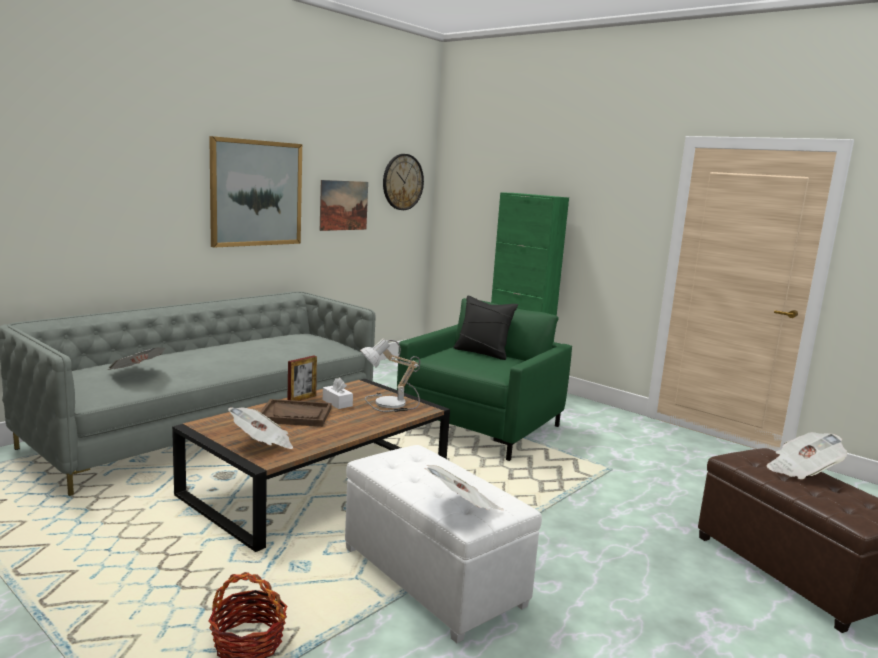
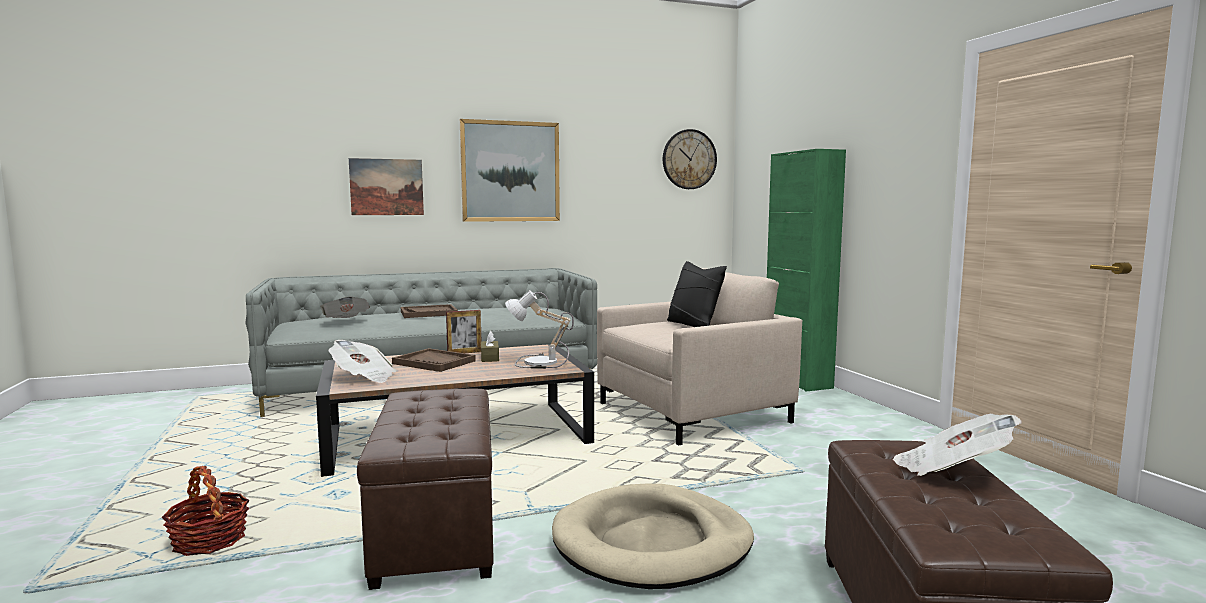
camera: 30 degrees right, 5 degrees down
(209, 353) = (429, 313): none -> brown tray
(337, 403) = (490, 358): white tissue box -> brown tissue box
(344, 205) = (613, 184): picture -> picture (386, 187)
(431, 577) = (436, 528): white ottoman -> brown ottoman
(462, 508) = (405, 435): newspaper -> none
(481, 427) = (693, 413): green armchair -> beige armchair
(592, 550) = (652, 543): none -> beige dog bed

